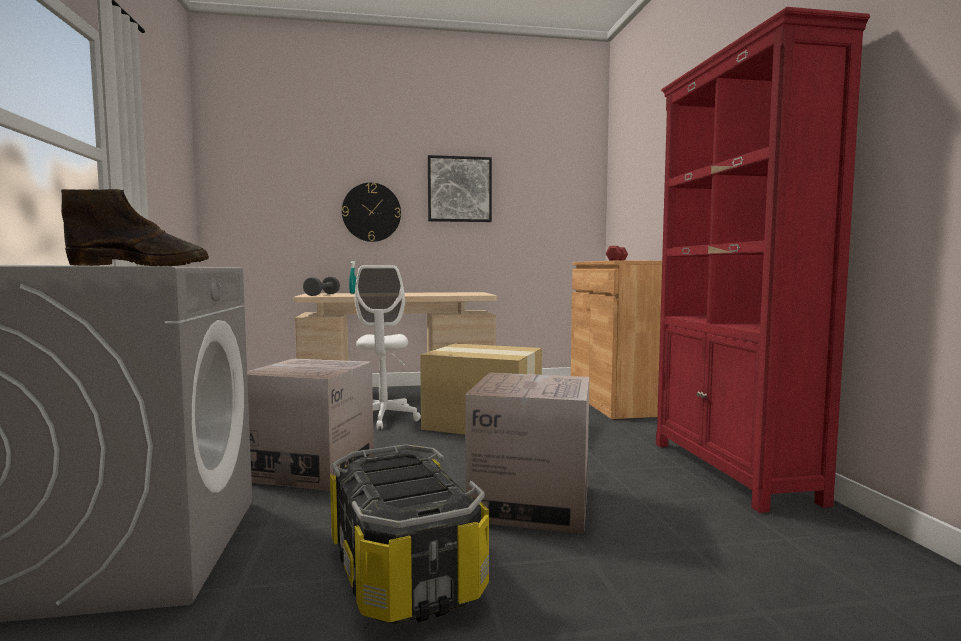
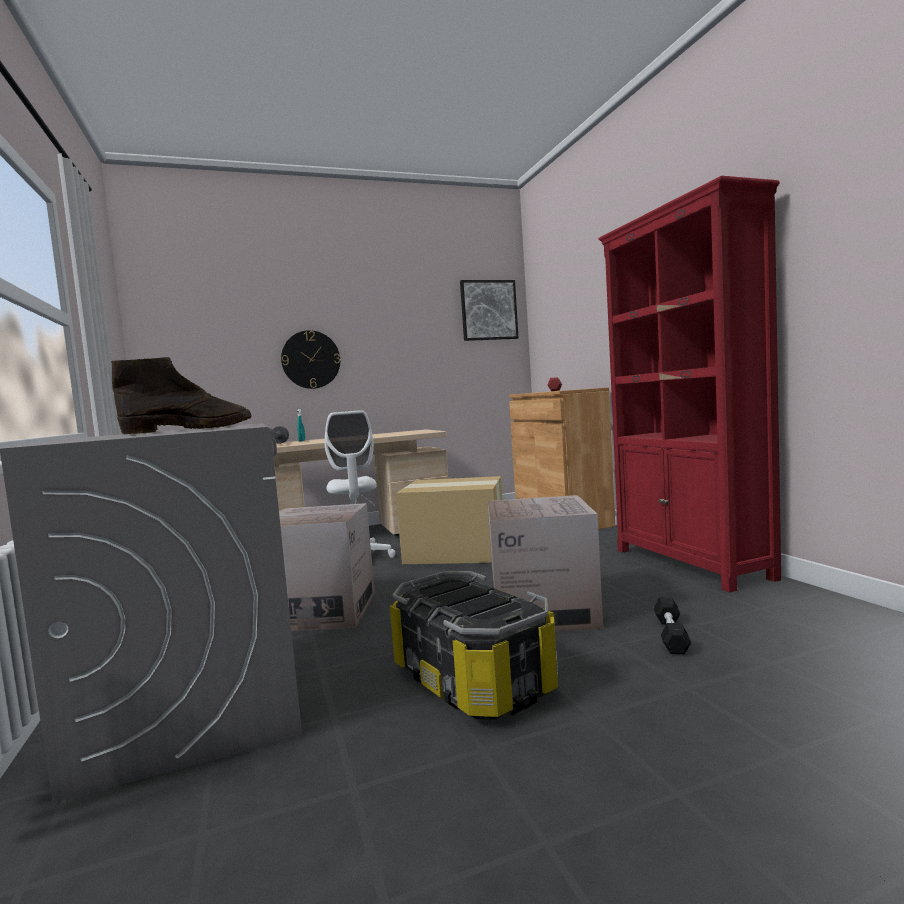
camera: 10 degrees left, 0 degrees up
(459, 189) = (394, 332): picture -> picture (488, 310)
(658, 555) = (671, 635): none -> black dumbbell

